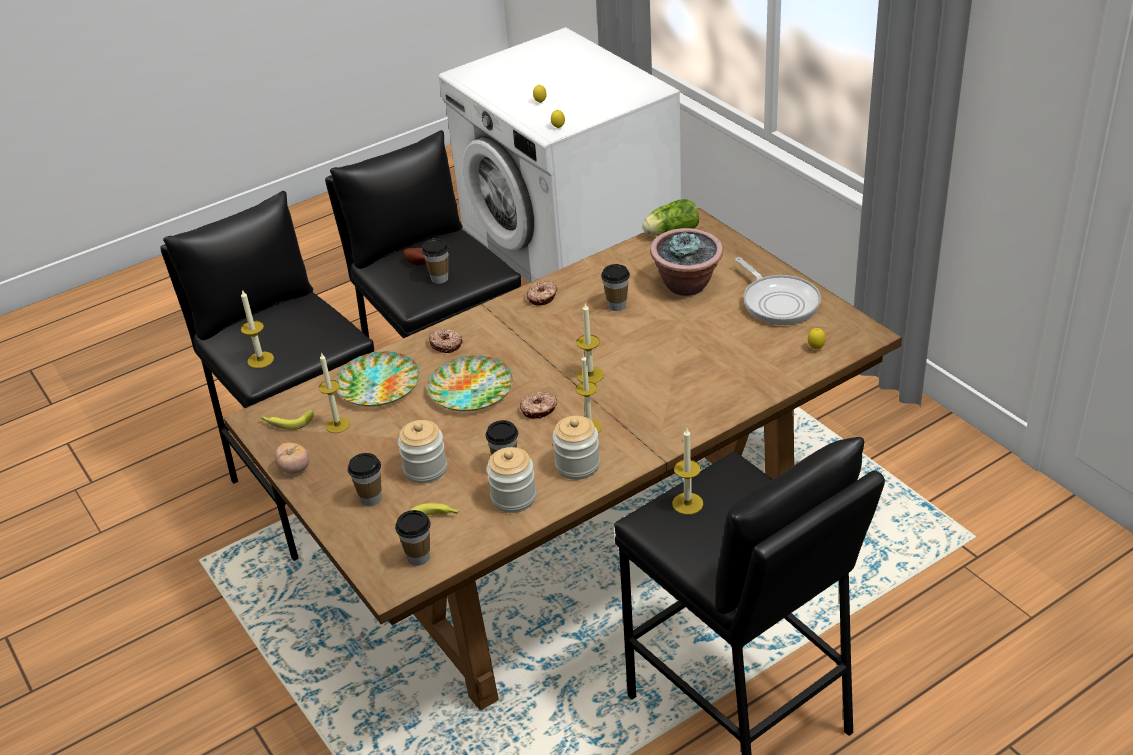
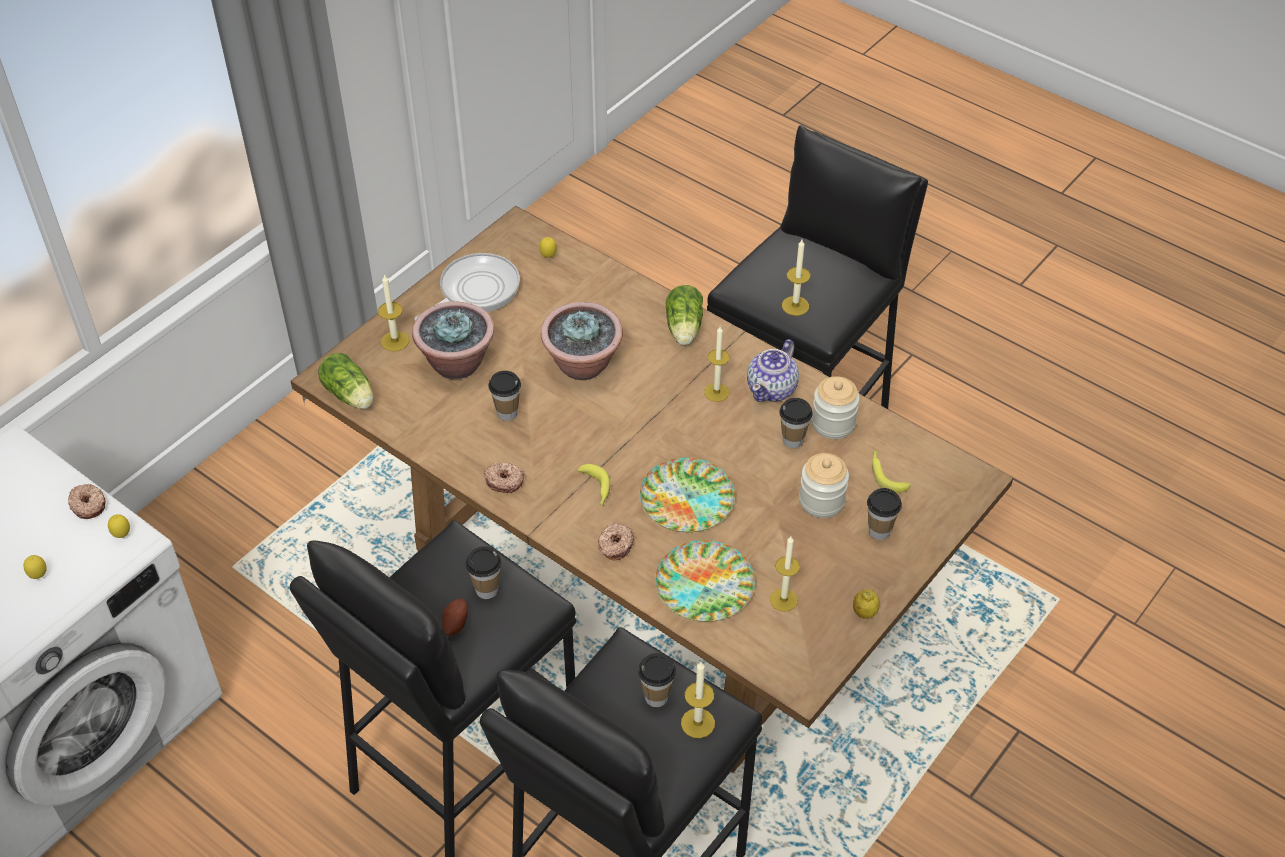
camera: 110 degrees left, 10 degrees up
(287, 422) = (796, 650): banana -> banana (596, 489)
(295, 469) = (864, 612): tomato -> lemon
(419, 557) = (936, 470): cup -> cup (656, 697)
(539, 410) = (702, 436): donut -> donut (89, 505)
(577, 465) = (772, 389): jar -> teapot
(590, 375) = (635, 409): candle -> candle (395, 341)
(657, 352) = (583, 366): none -> potted plant
(682, 420) = (684, 329): none -> lettuce

